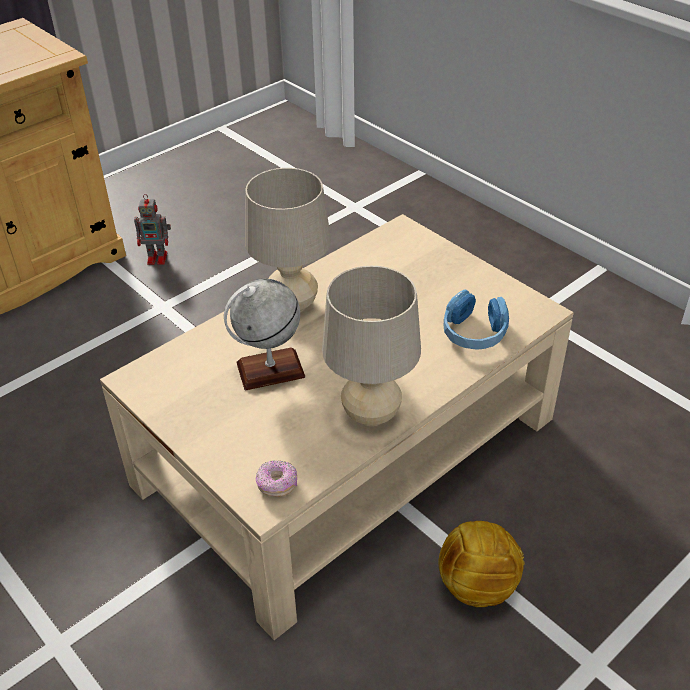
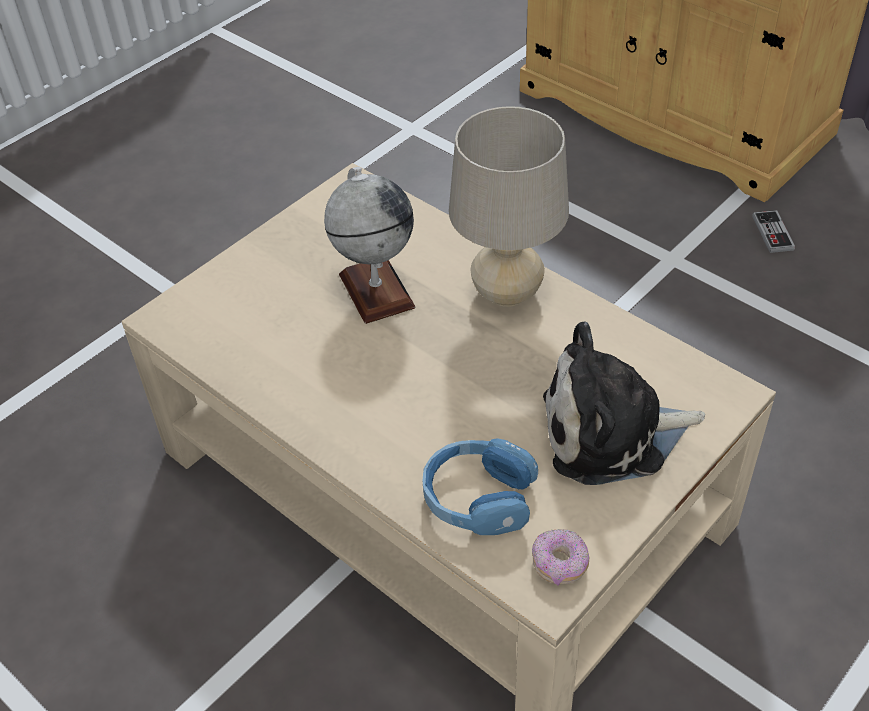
camera: 85 degrees right, 5 degrees up
(158, 258) = (772, 233): toy robot -> game controller
(277, 485) = (189, 323): donut -> donut (559, 564)
(371, 414) = (300, 393): beige table lamp -> none
(426, 274) = (612, 432): none -> plush toy
(477, 585) = (228, 649): football -> none

